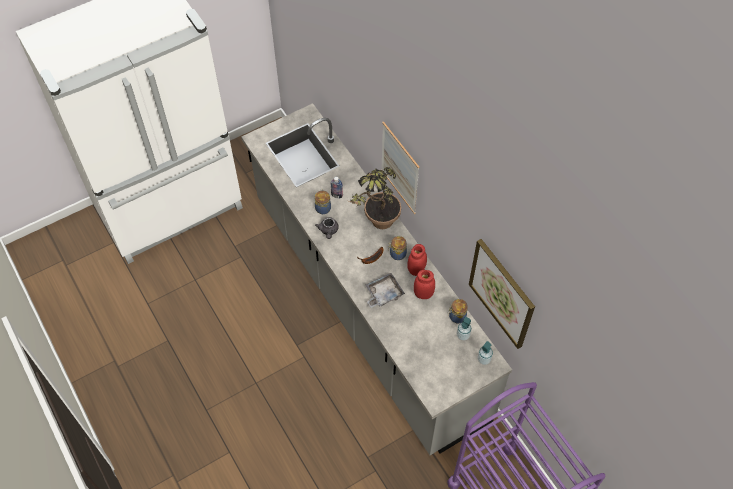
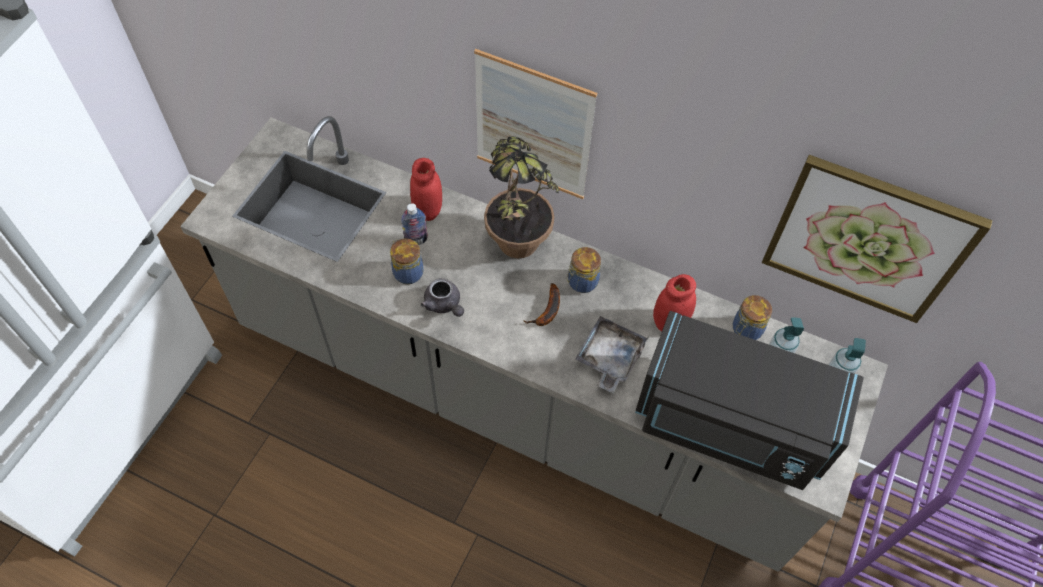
camera: 35 degrees left, 0 degrees up
(414, 352) = (730, 425): none -> black microwave
(416, 269) = (629, 290): red jar -> red jar (428, 210)

